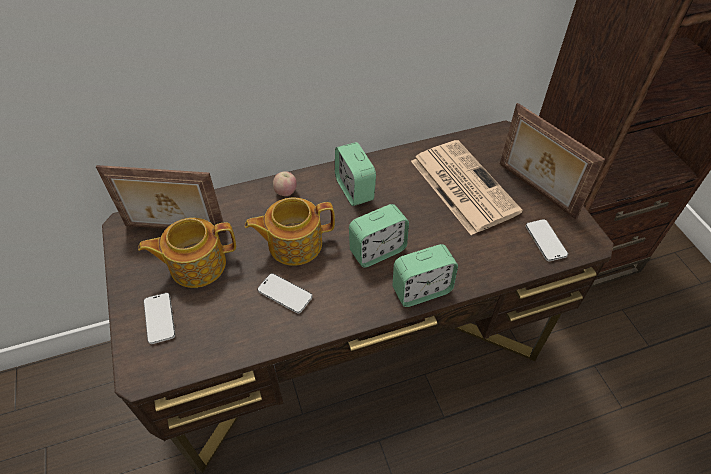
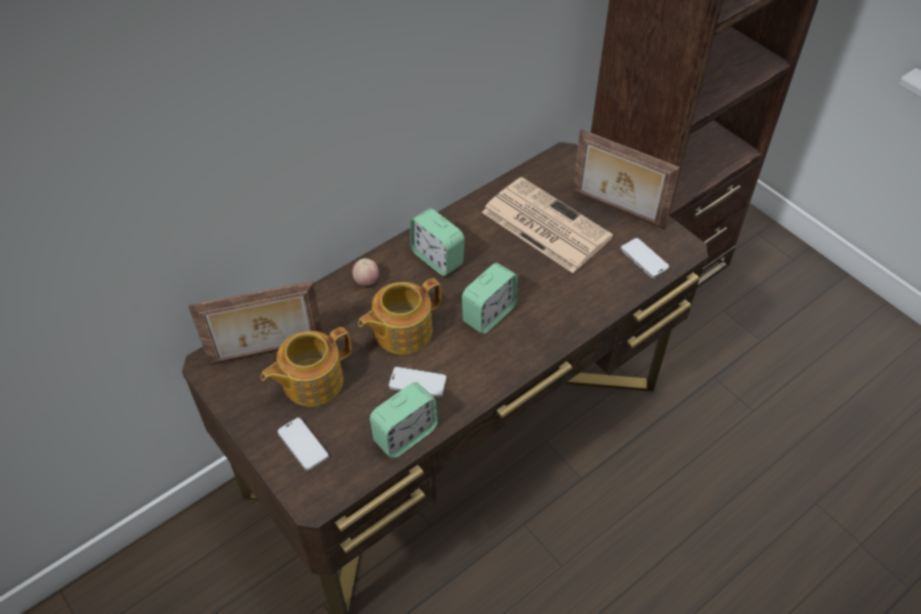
camera: 20 degrees left, 0 degrees up
(421, 290) = (548, 340): alarm clock -> alarm clock (405, 435)

